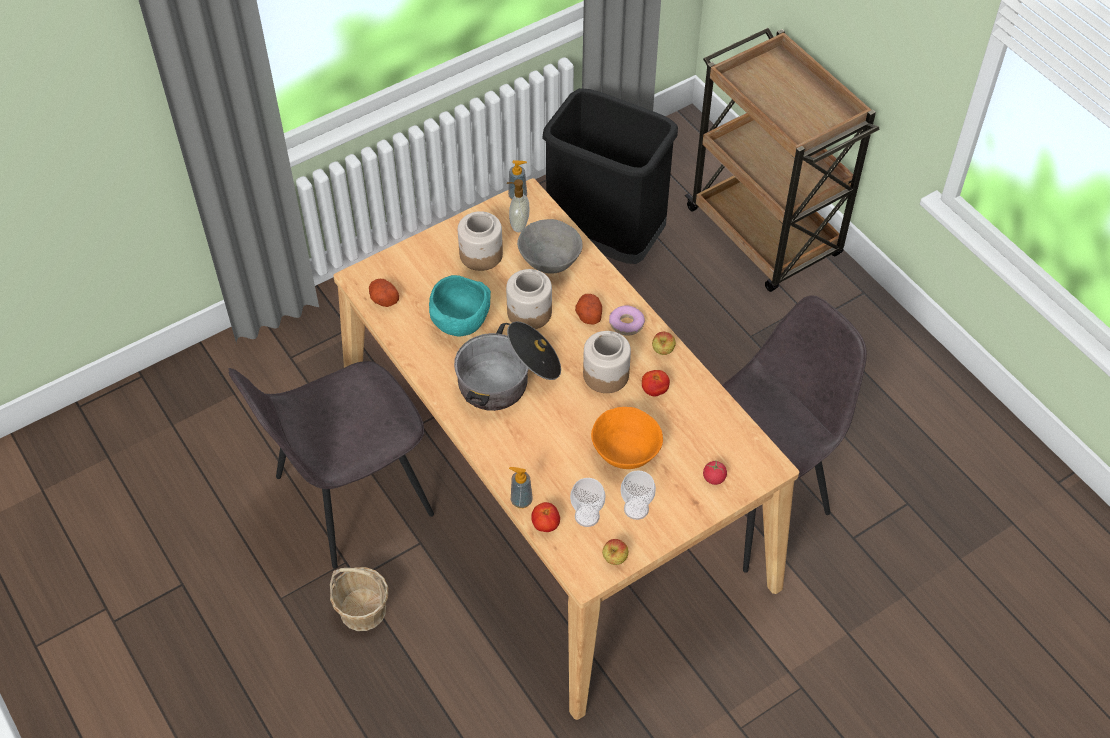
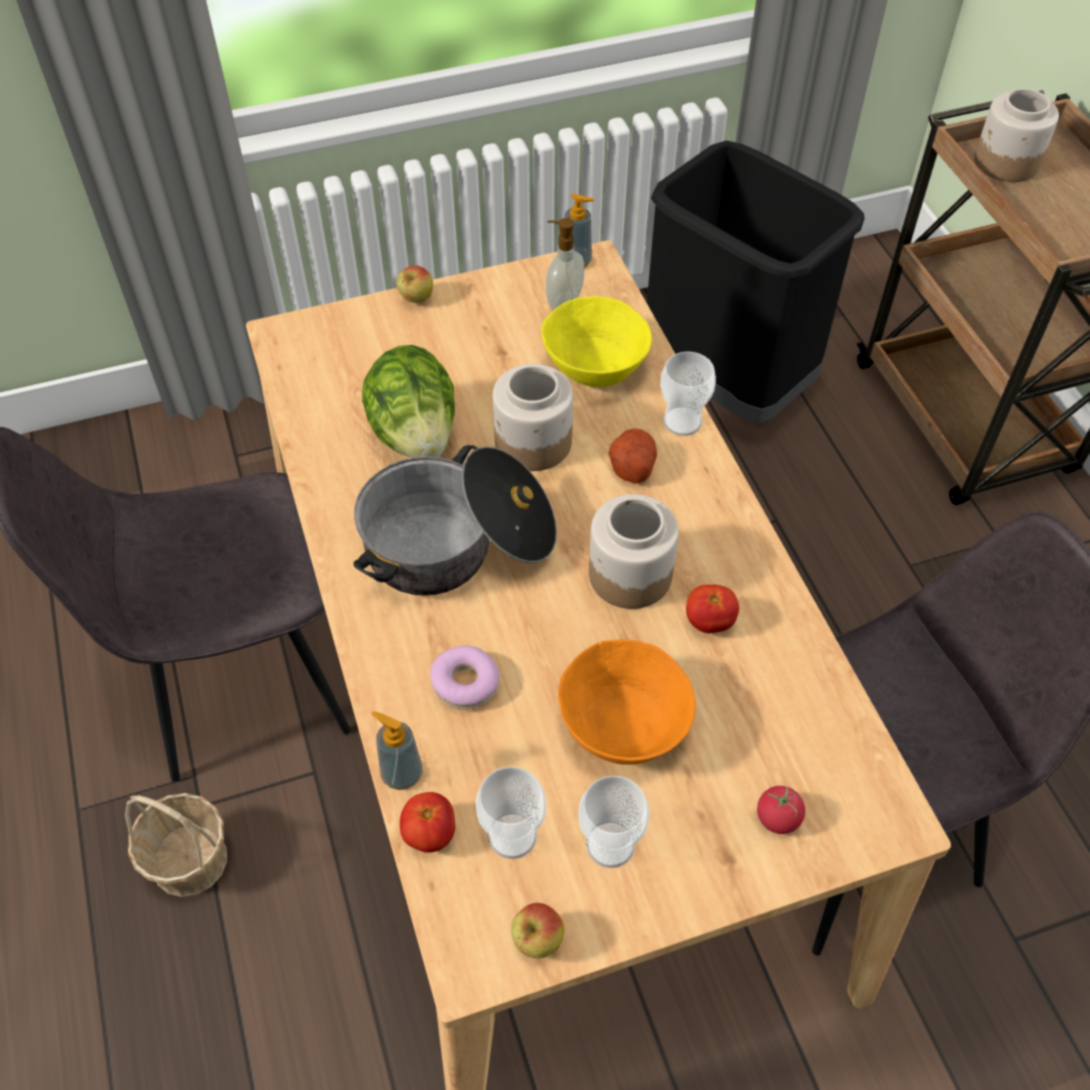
camera: 15 degrees right, 0 degrees up
(383, 299) = (307, 373): potato -> none
(461, 322) = (415, 434): turquoise bowl -> lettuce
(481, 255) = (486, 337): jar -> jar (1006, 163)
(550, 260) = (596, 367): grey bowl -> yellow bowl
(609, 283) = (682, 421): none -> cup
(626, 324) = (692, 494): donut -> donut (465, 683)
(663, 351) = (743, 555): apple -> apple (416, 299)

